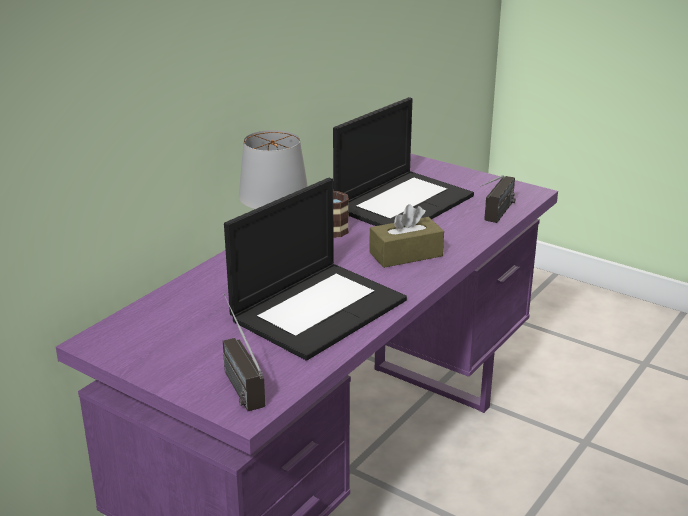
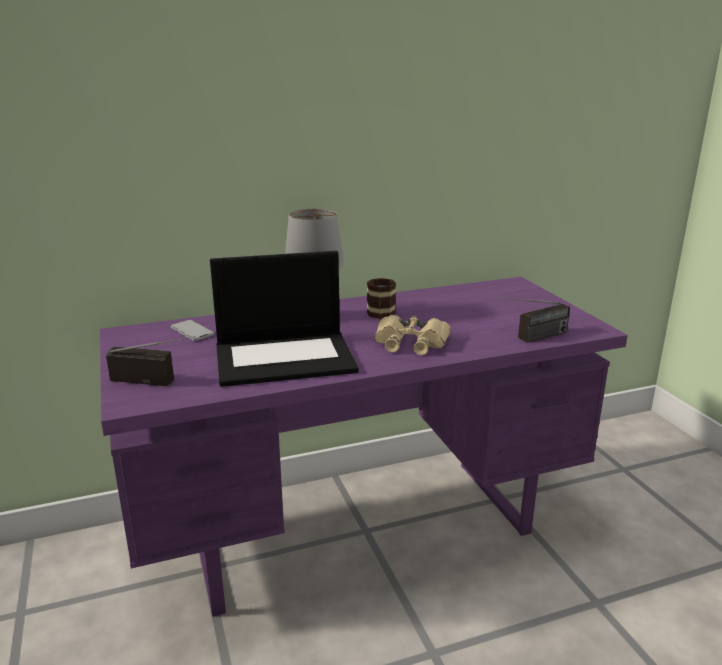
camera: 35 degrees right, 5 degrees down
(173, 313) = (192, 331): none -> phone
(235, 378) = (158, 381): radio -> radio turned 90 degrees clockwise
(403, 202) = (467, 309): laptop -> none
(406, 254) = (411, 343): brown tissue box -> beige binoculars

